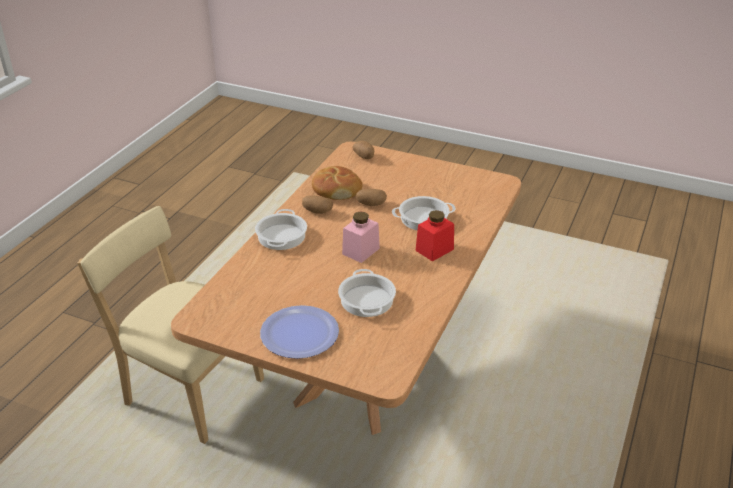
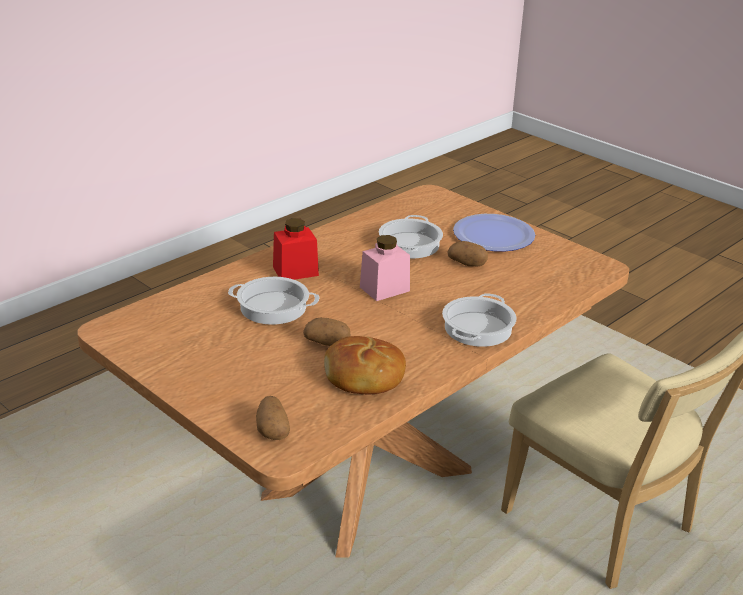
camera: 160 degrees left, 5 degrees down
(317, 211) = (412, 350): potato -> potato (467, 264)

